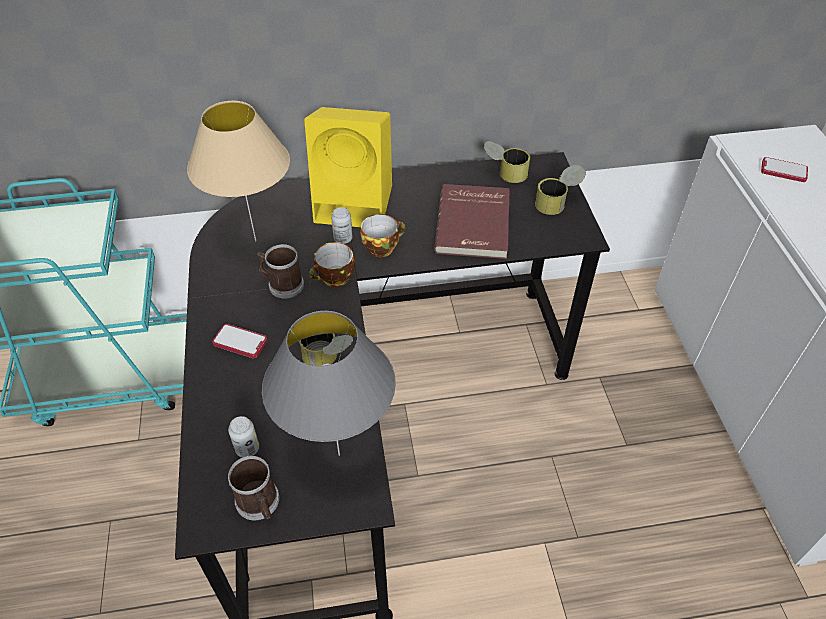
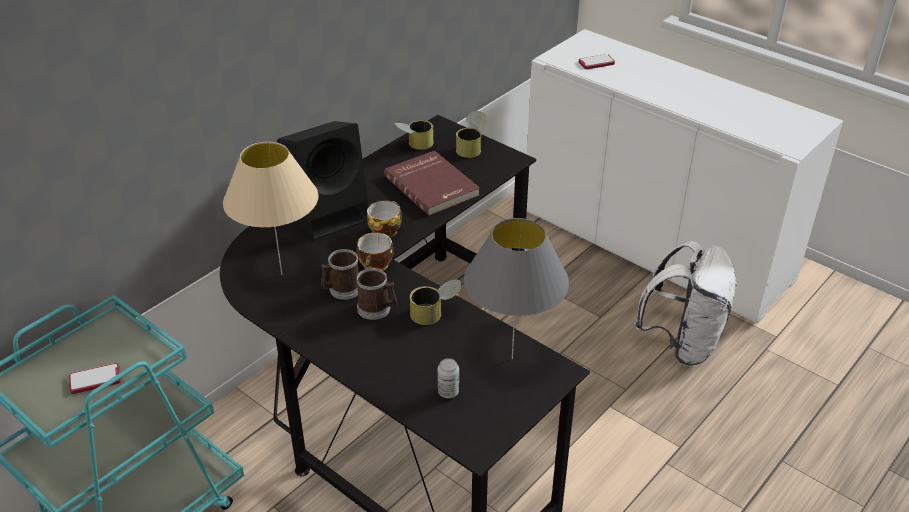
camera: 40 degrees left, 10 degrees down
(240, 342) = (358, 339): phone -> phone (95, 380)
(259, 504) = (496, 414): mug -> mug (377, 309)
(343, 239) = (349, 239): can -> none
(356, 203) = (329, 213): yellow speaker -> black speaker
(686, 530) = (682, 343): none -> white backpack

